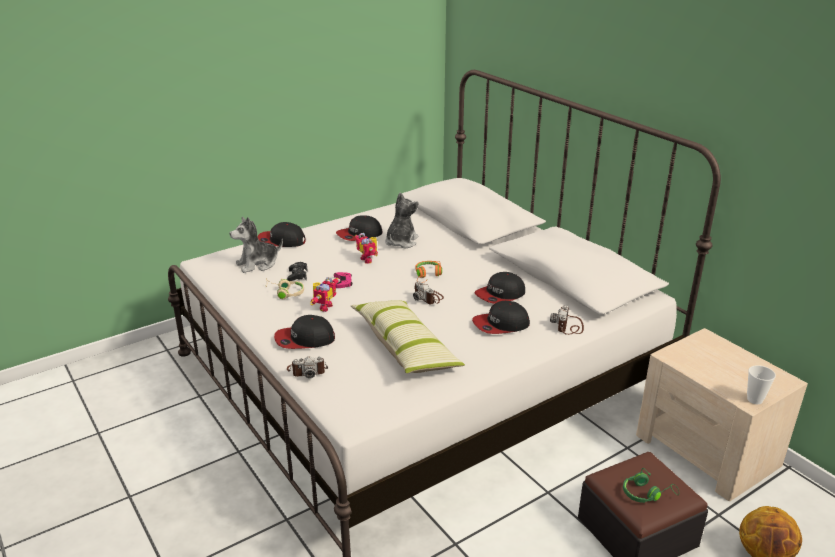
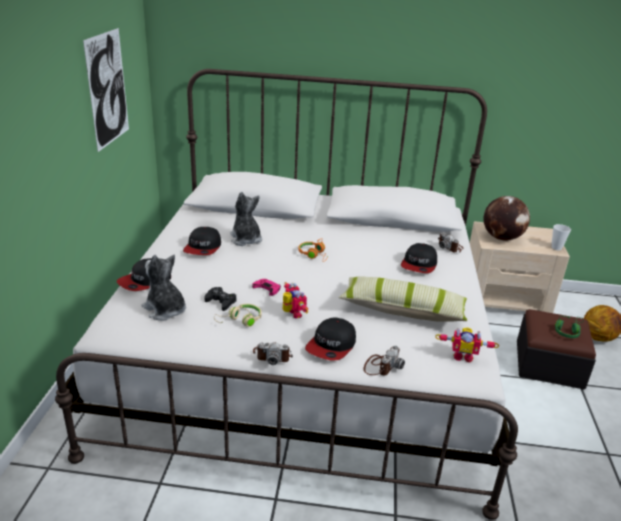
camera: 50 degrees left, 0 degrees up
(258, 264) = (165, 310): plush toy -> plush toy turned 120 degrees clockwise
(357, 73) = (108, 89): none -> picture
(368, 259) = (249, 263): toy robot -> toy robot (463, 356)
(428, 297) = (345, 269): camera -> camera (272, 355)
(500, 295) = (381, 246): cap -> none
(700, 357) = (502, 238): none -> globe

